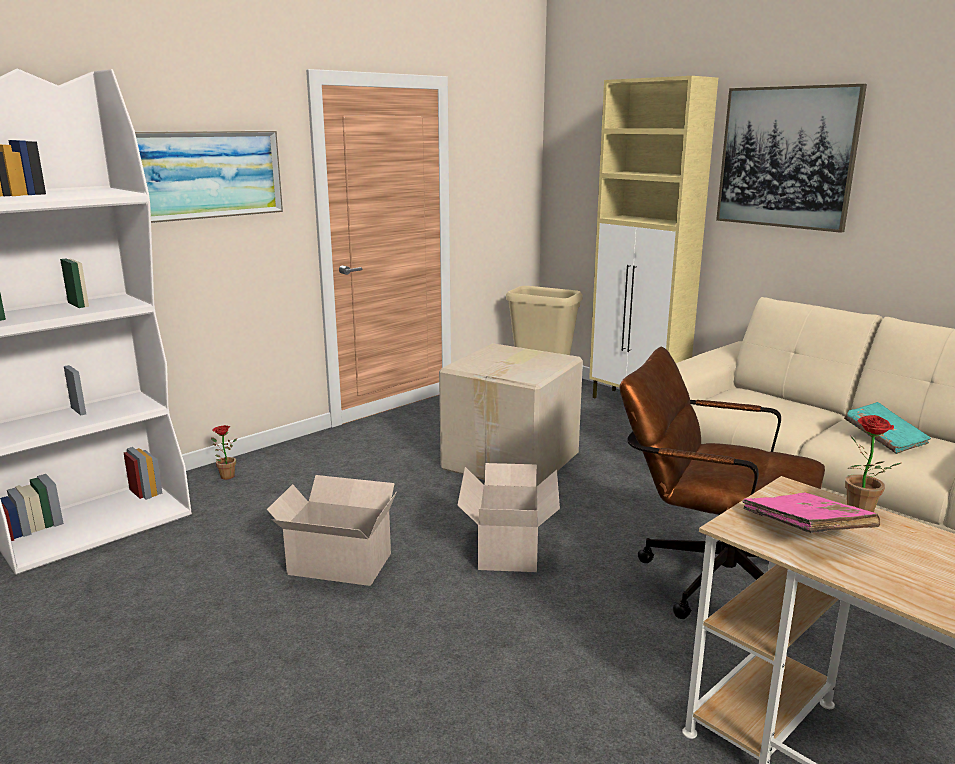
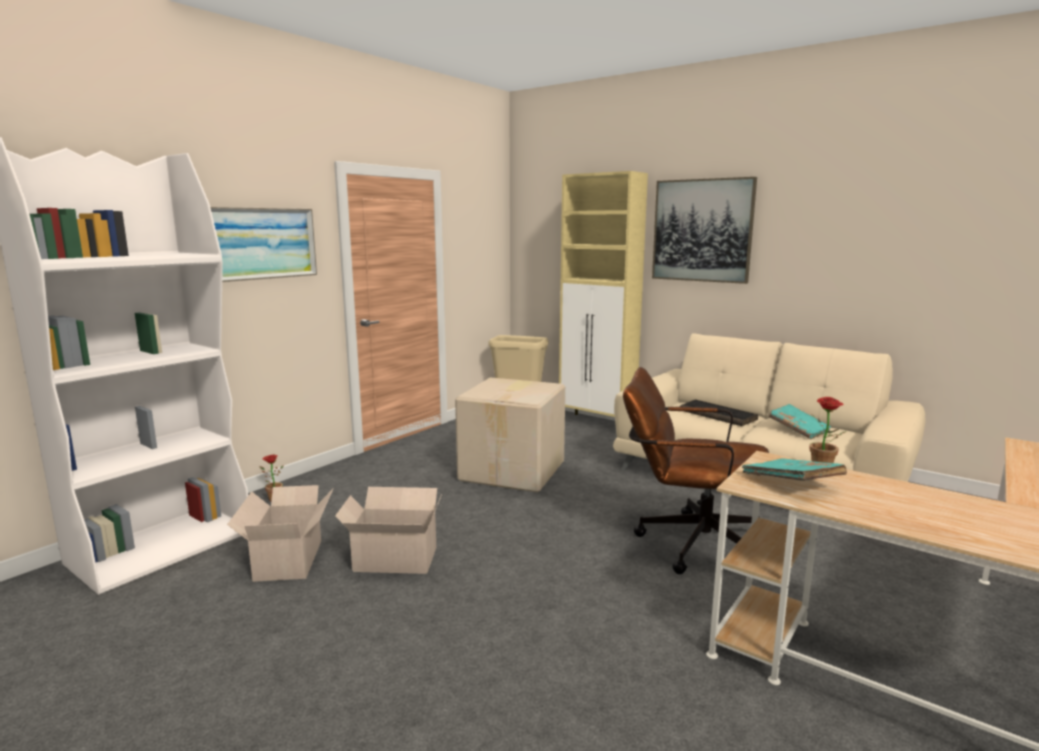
camera: 10 degrees left, 5 degrees down
(509, 546) = (531, 534): cardboard box -> cardboard box (290, 559)
(779, 409) = (718, 414): none -> keyboard
(805, 530) = (791, 483): pink book -> turquoise book

